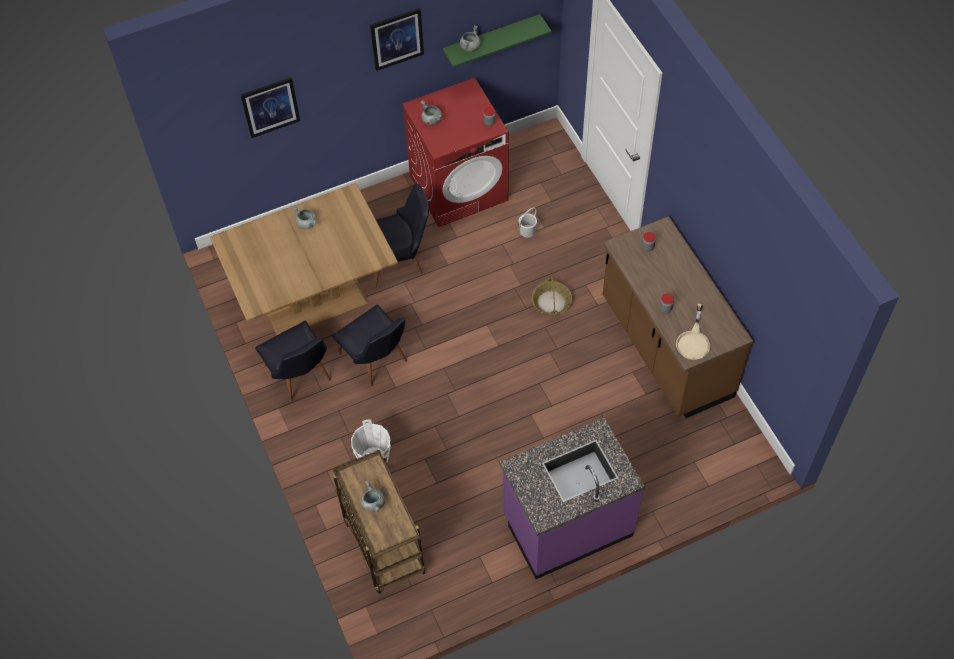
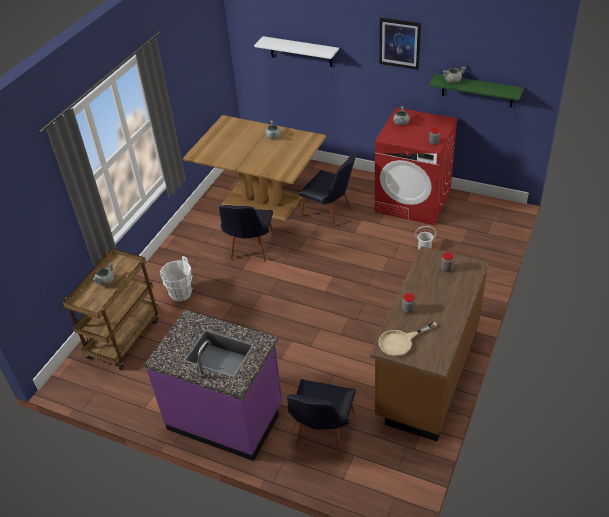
camera: 50 degrees right, 15 degrees down
(270, 107) = (300, 51): picture -> white shelf
(301, 378) = (205, 230): black chair -> black chair (322, 434)
(551, 302) = (387, 293): basket -> none

